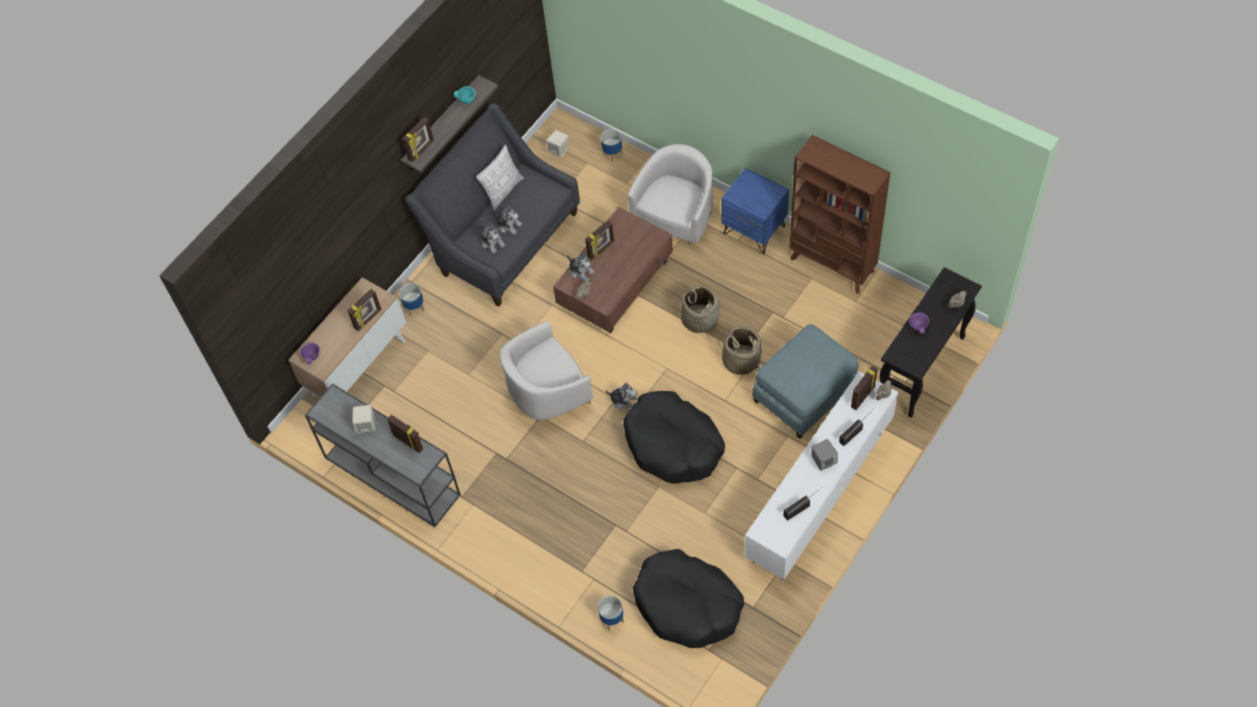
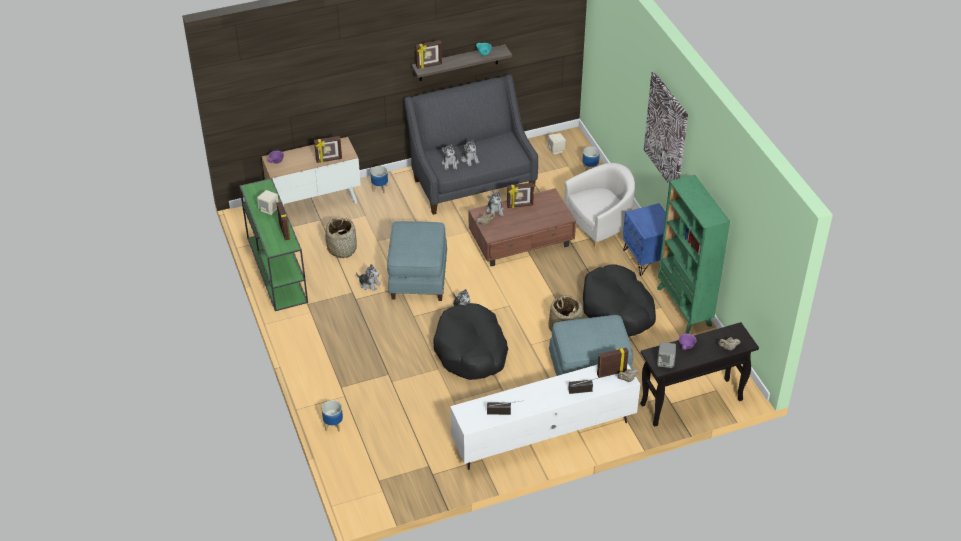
camera: 30 degrees right, 15 degrees down
(390, 475) = (276, 269): grey console table -> green console table
(503, 191) = (484, 140): pillow -> none
(505, 432) = (369, 284): none -> plush toy
(547, 392) = (417, 277): white armchair -> blue ottoman
(687, 604) = (390, 446): black dog bed -> black dog bed (617, 309)
(699, 319) = (559, 290): basket -> basket (342, 249)
(741, 97) = (666, 132): none -> picture
(823, 461) = (546, 394): grey speaker -> grey speaker (665, 362)
(832, 265) = (684, 307): brown bookcase -> green bookcase

